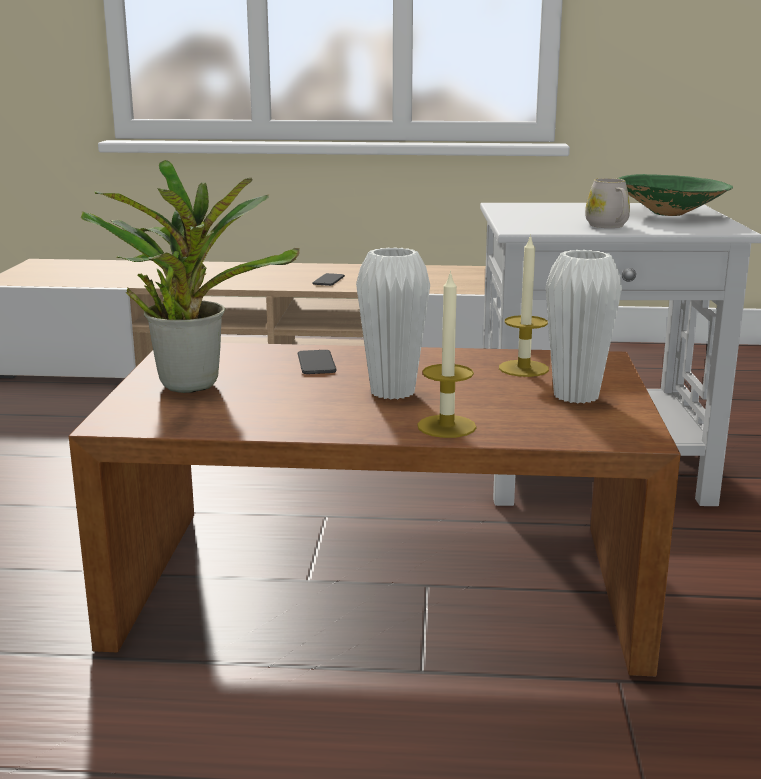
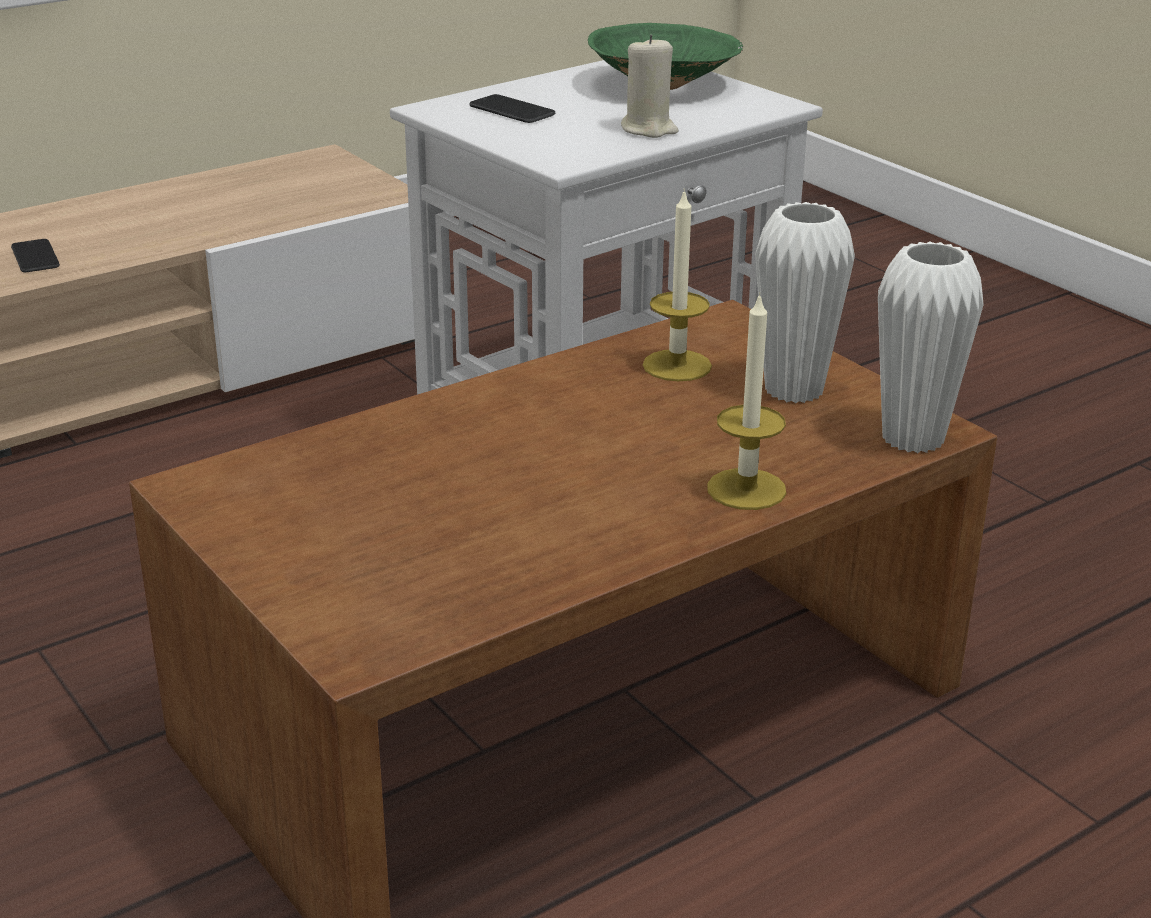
camera: 40 degrees left, 10 degrees up
(190, 382) = (325, 541): potted plant -> none
(316, 363) = (429, 444): phone -> phone (512, 111)
(392, 392) = (602, 458): white vase -> white vase (913, 438)
(609, 226) = (649, 129): white mug -> beige candle

